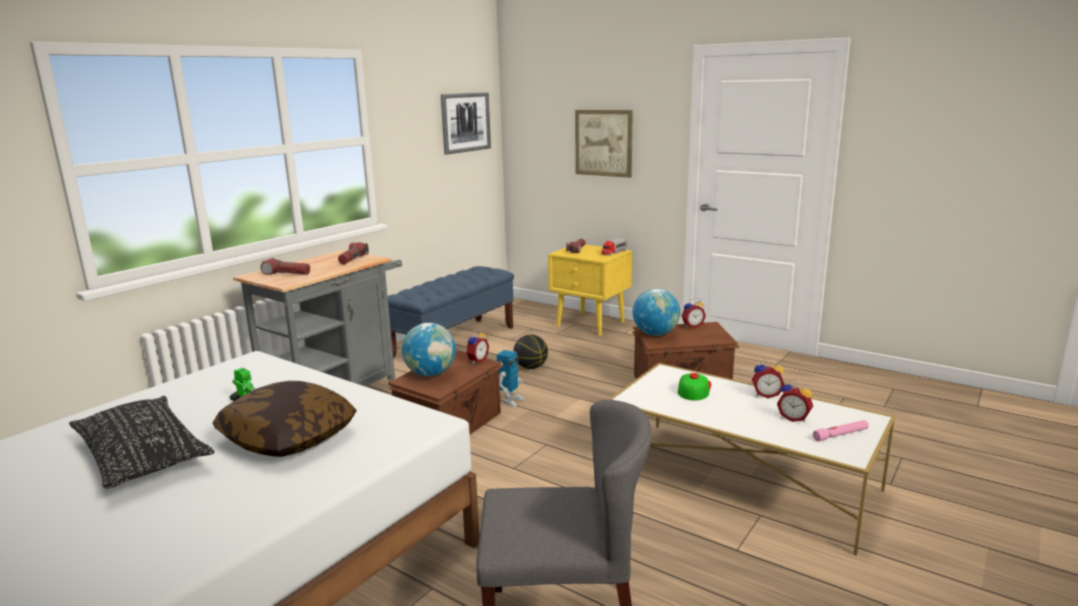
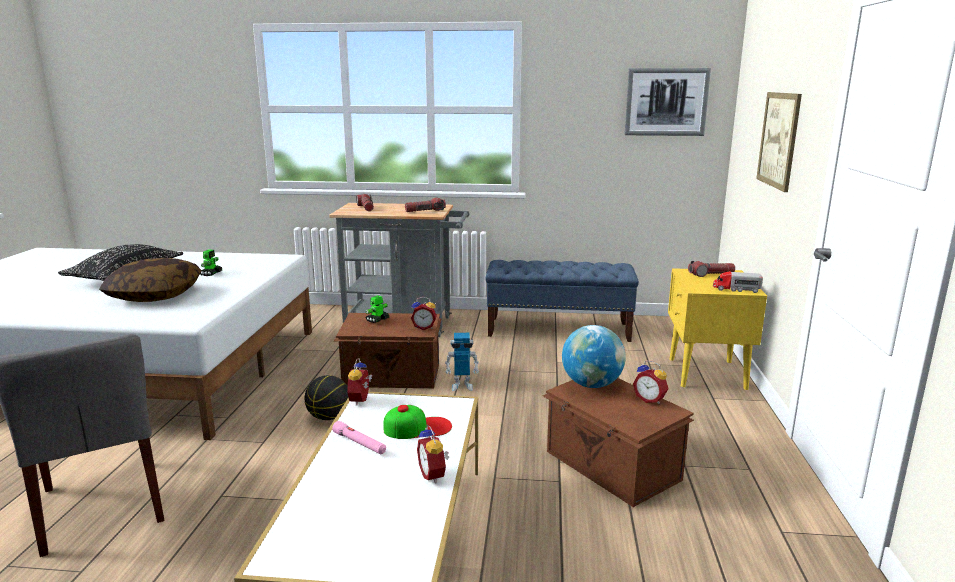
camera: 60 degrees right, 0 degrees up
(430, 374) = (377, 320): globe -> toy robot
(531, 367) = (546, 375): basketball -> basketball (329, 417)
(794, 418) = (372, 504): alarm clock -> alarm clock (361, 400)
(841, 435) = (339, 546): pink flashlight -> pink flashlight (359, 443)

